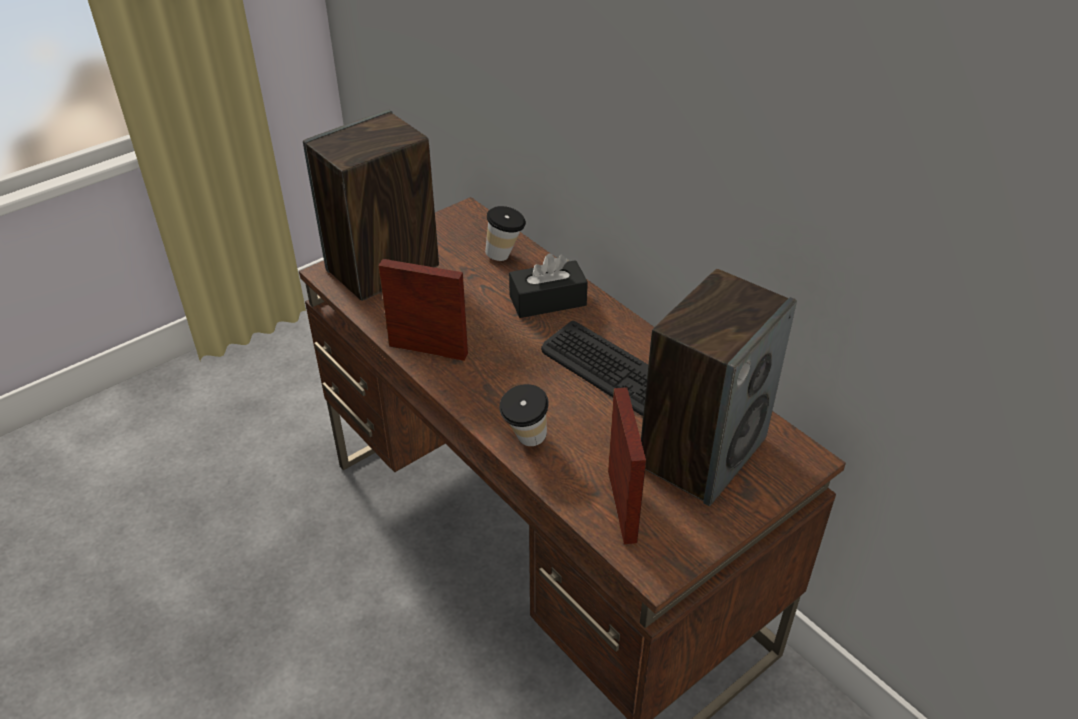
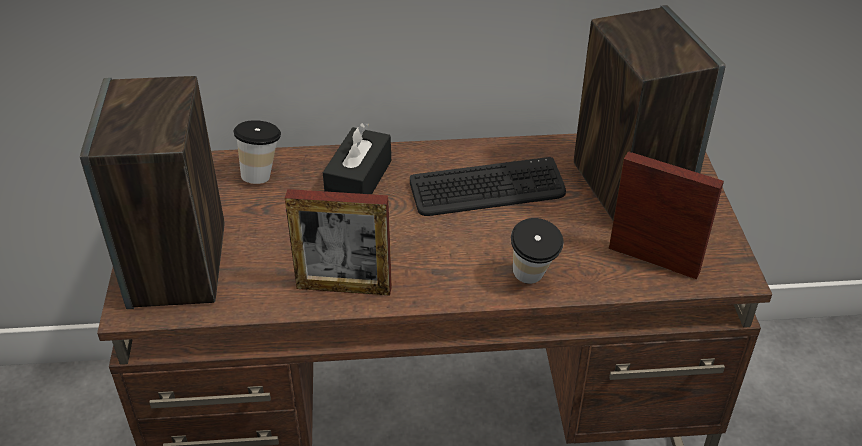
camera: 55 degrees left, 0 degrees up
(428, 350) = (344, 287): picture frame -> picture frame turned 135 degrees counterclockwise

